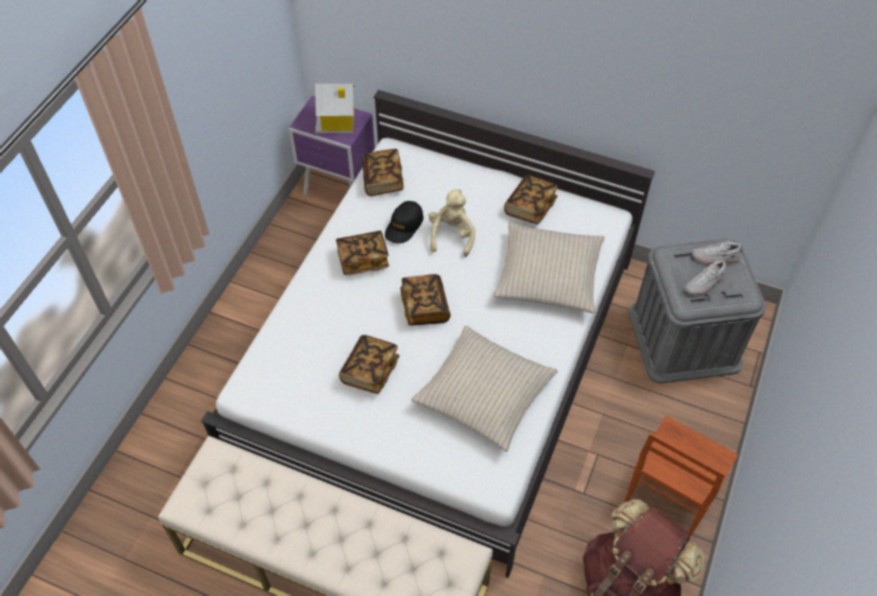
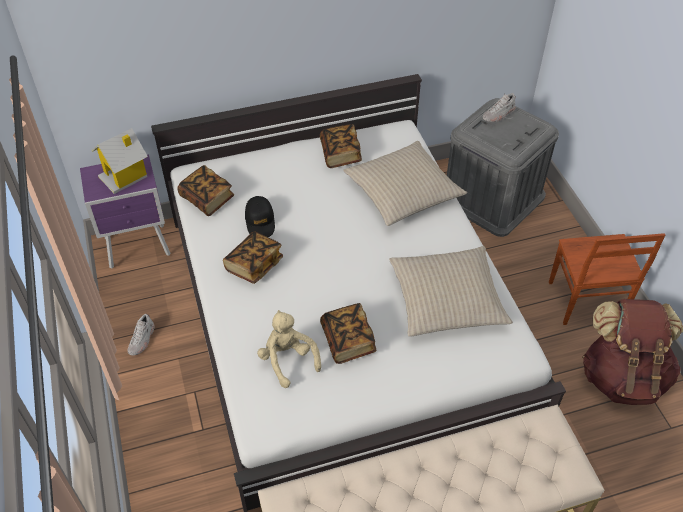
camera: 40 degrees left, 5 degrees down
(424, 307) = (339, 268): book -> none
(451, 235) = (304, 206): beige plush toy -> beige plush toy (288, 360)
(704, 283) = (510, 134): white shoe -> white shoe (142, 339)

